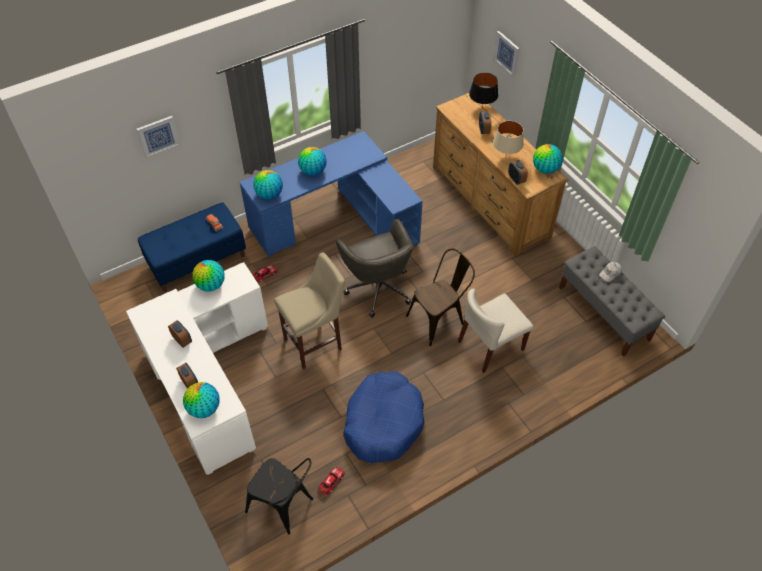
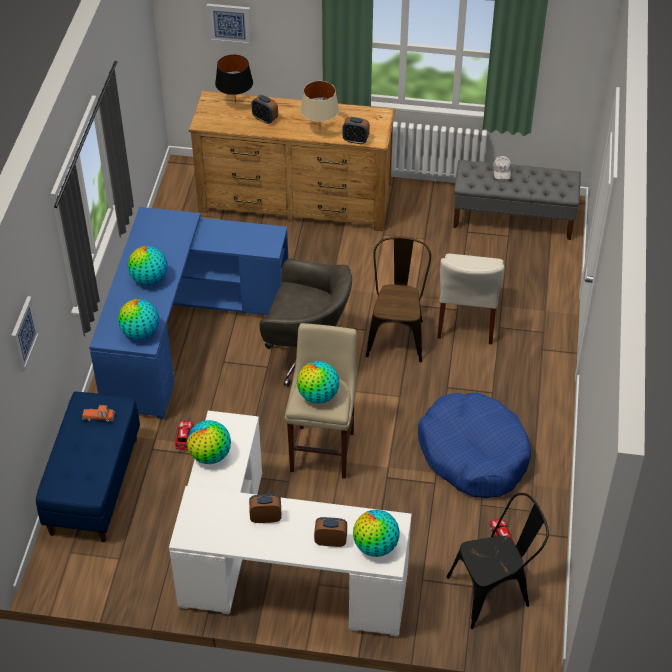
camera: 50 degrees left, 5 degrees down
(545, 169) = (366, 114): globe -> globe (318, 396)

